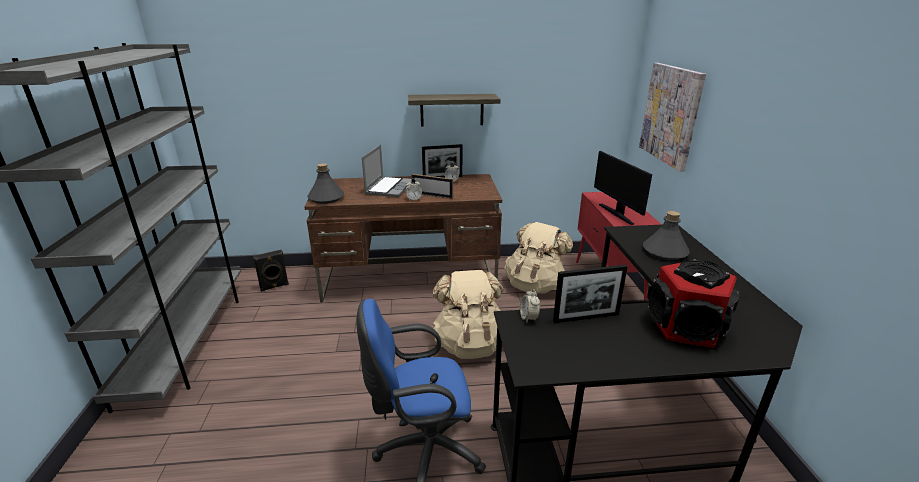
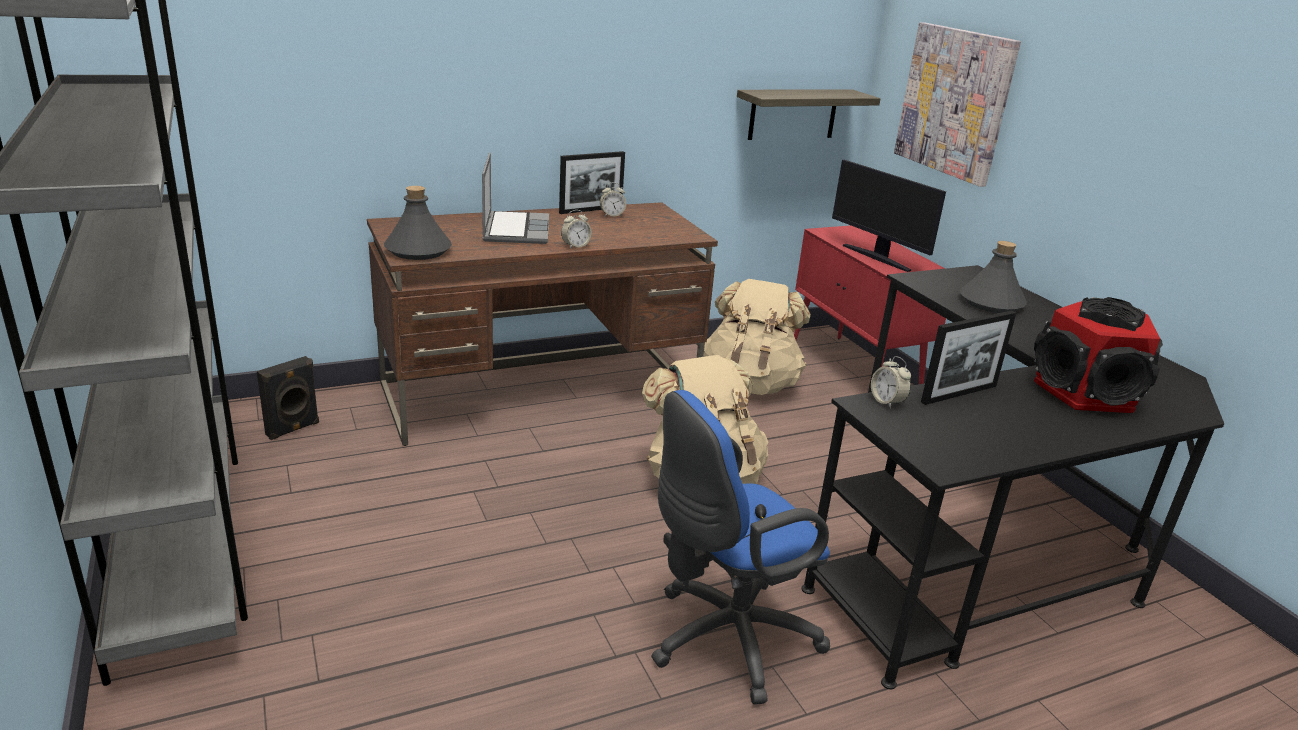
camera: 20 degrees left, 0 degrees up
(432, 196) = (601, 239): picture frame -> none
(452, 110) = (606, 91): shelf -> shelf (793, 114)

